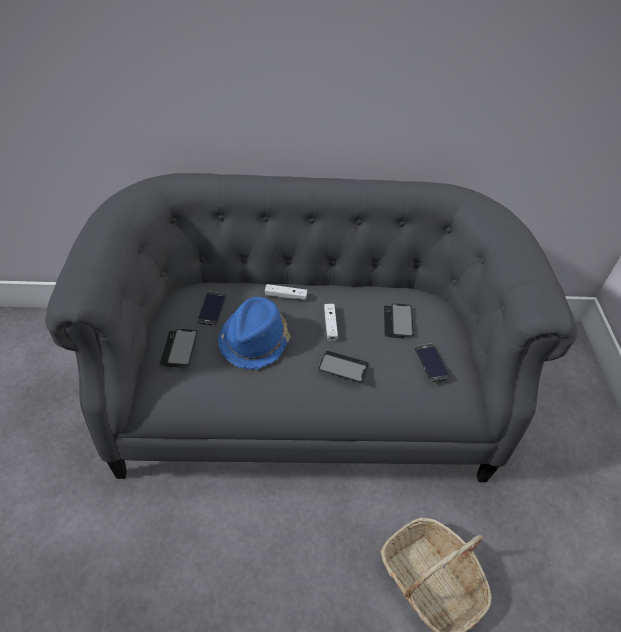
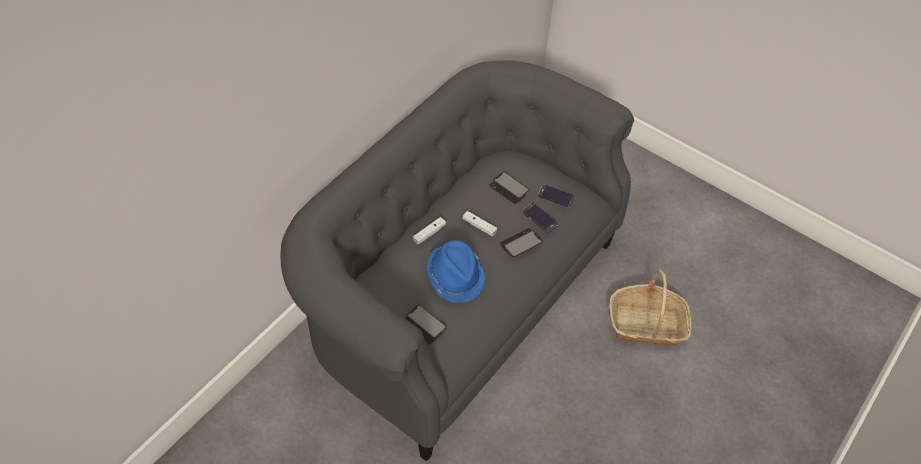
camera: 50 degrees left, 5 degrees up
(211, 308) = (402, 284): phone -> phone (540, 218)

